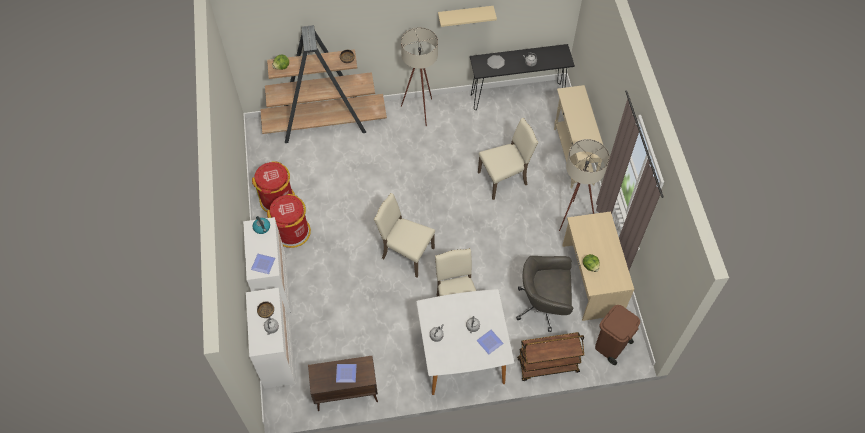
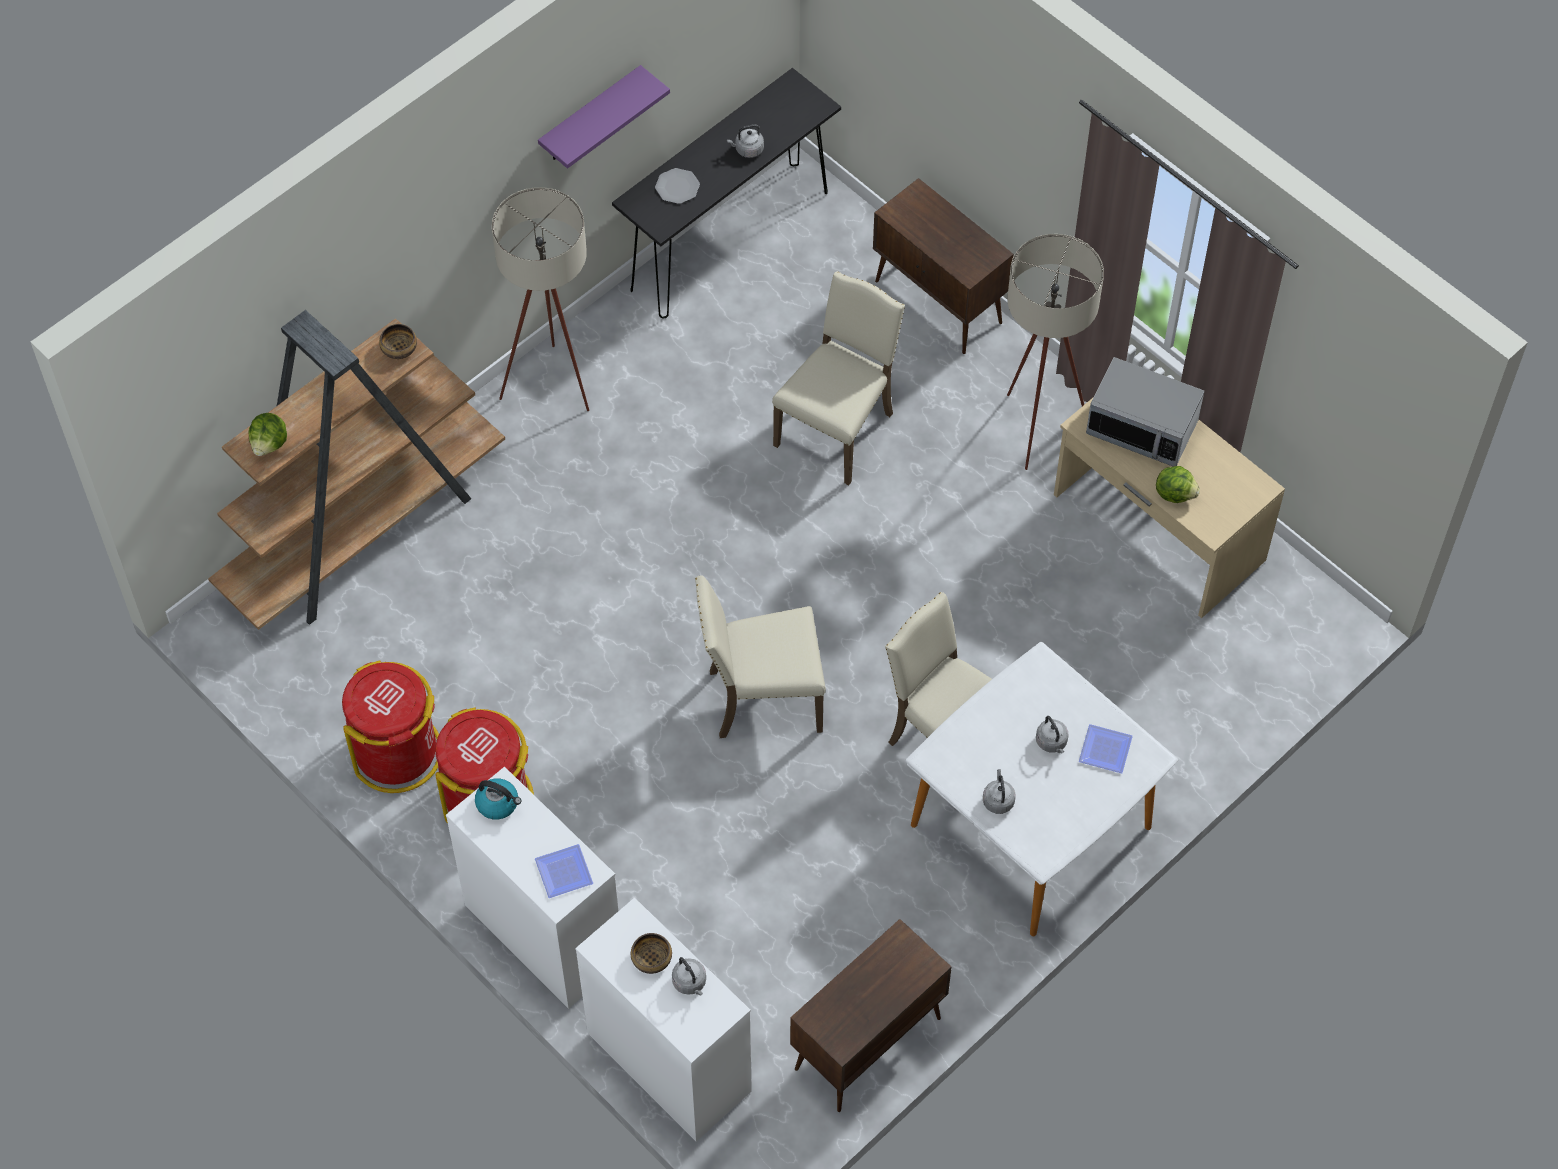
camera: 35 degrees left, 0 degrees up
(345, 374) = (878, 986): plate -> none
(465, 15) = (590, 116): beige shelf -> purple shelf
(543, 305) = (1108, 634): grey office chair -> none
(547, 366) = (1203, 744): brown cart -> none
(573, 156) = (939, 303): beige console table -> brown cabinet
(596, 236) = (1142, 428): none -> microwave
(610, 346) = (1287, 633): brown trash can -> none

